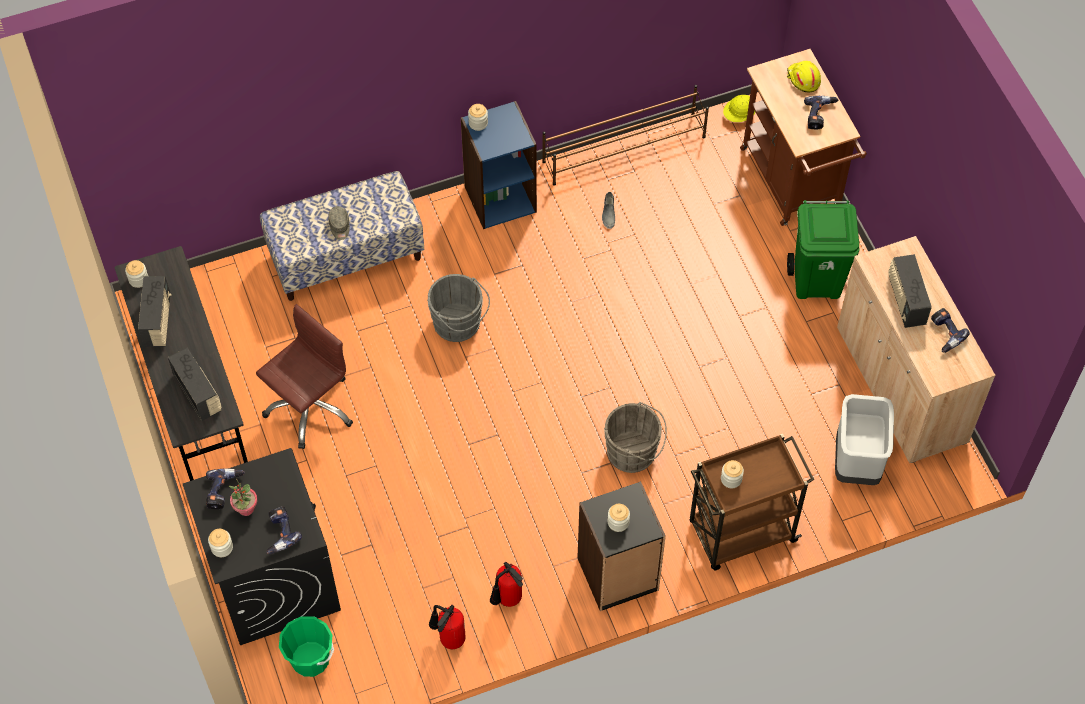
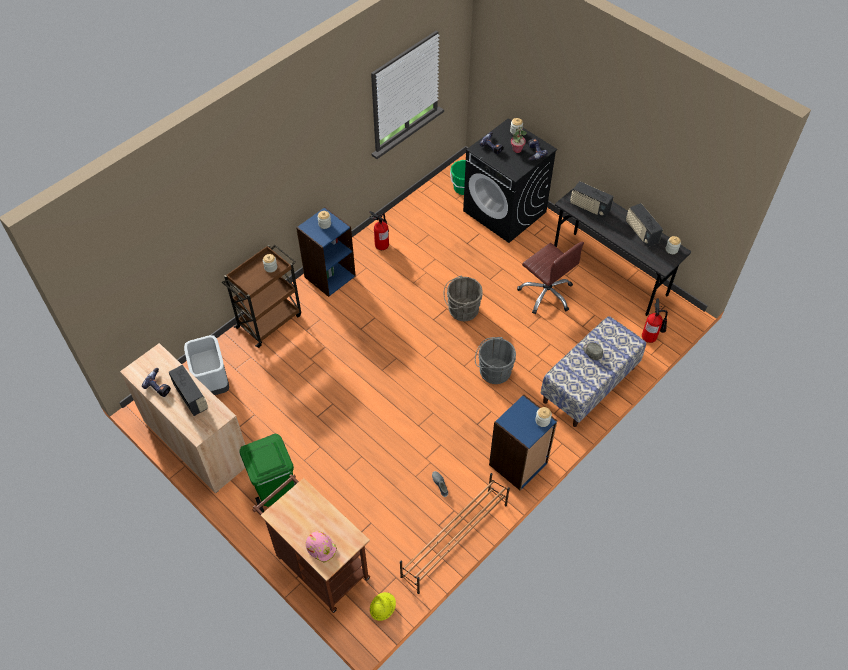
camera: 155 degrees right, 5 degrees down
(309, 407) = (546, 293): brown office chair -> brown office chair turned 60 degrees counterclockwise
(448, 639) = (402, 218): fire extinguisher -> fire extinguisher (651, 337)
(618, 575) = (329, 276): black bookcase -> blue bookcase
(634, 453) = (349, 339): grey bucket -> grey bucket (461, 310)
(803, 79) = (321, 547): yellow hard hat -> pink hard hat
(820, 115) = (297, 520): power drill -> none

